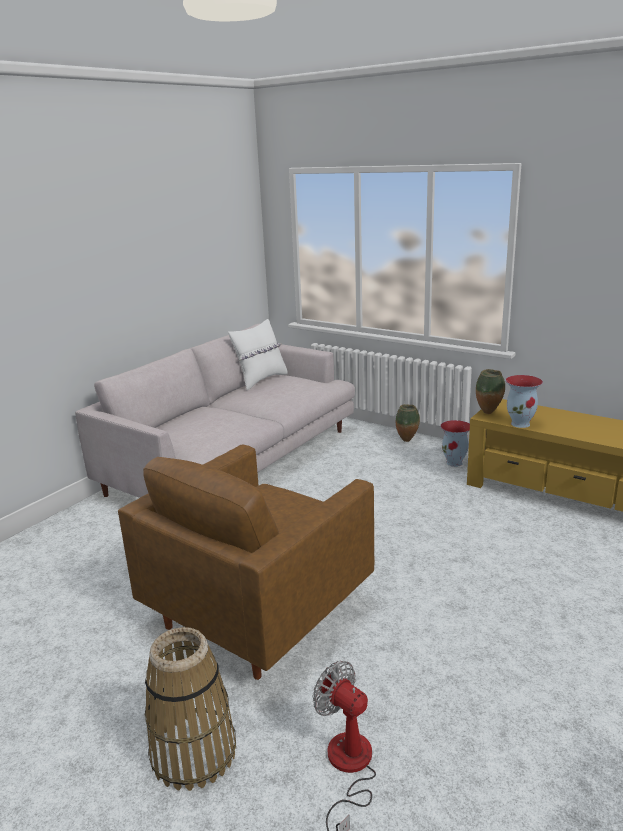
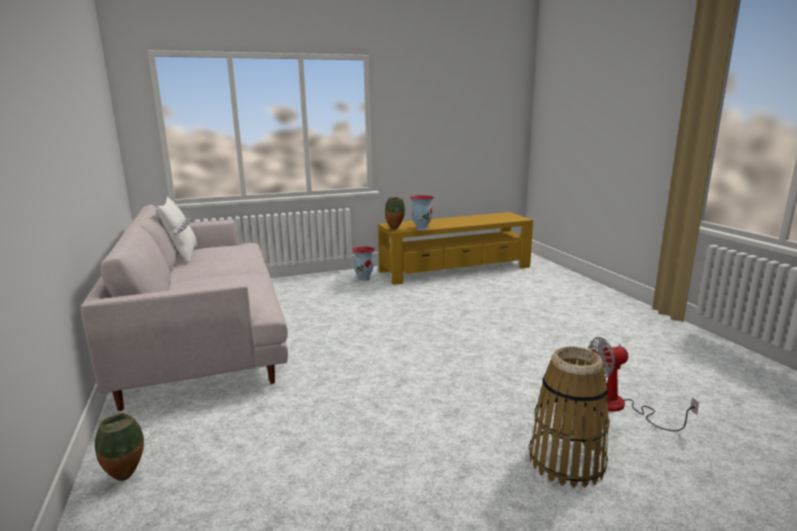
camera: 55 degrees left, 5 degrees down
(259, 610) = (431, 387): brown armchair -> none
(407, 441) = (312, 279): vase -> vase (127, 477)

